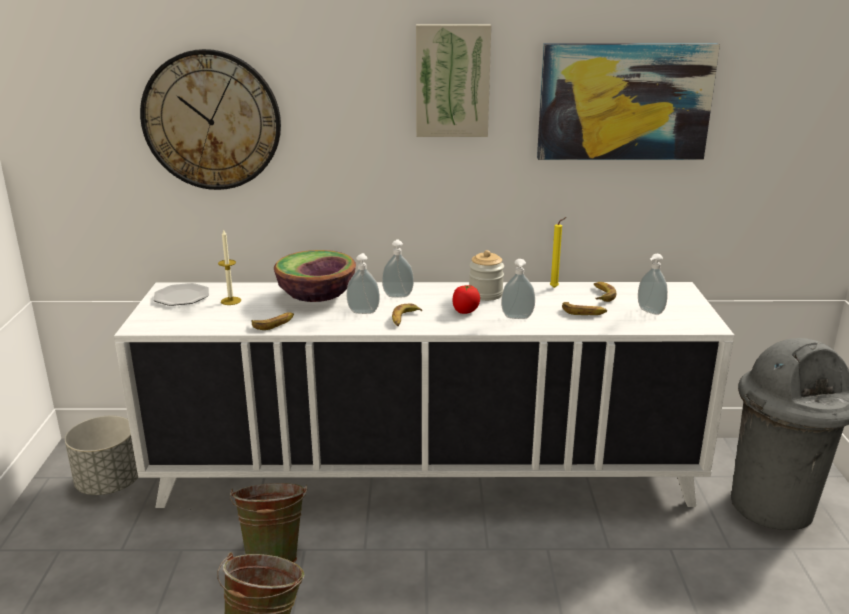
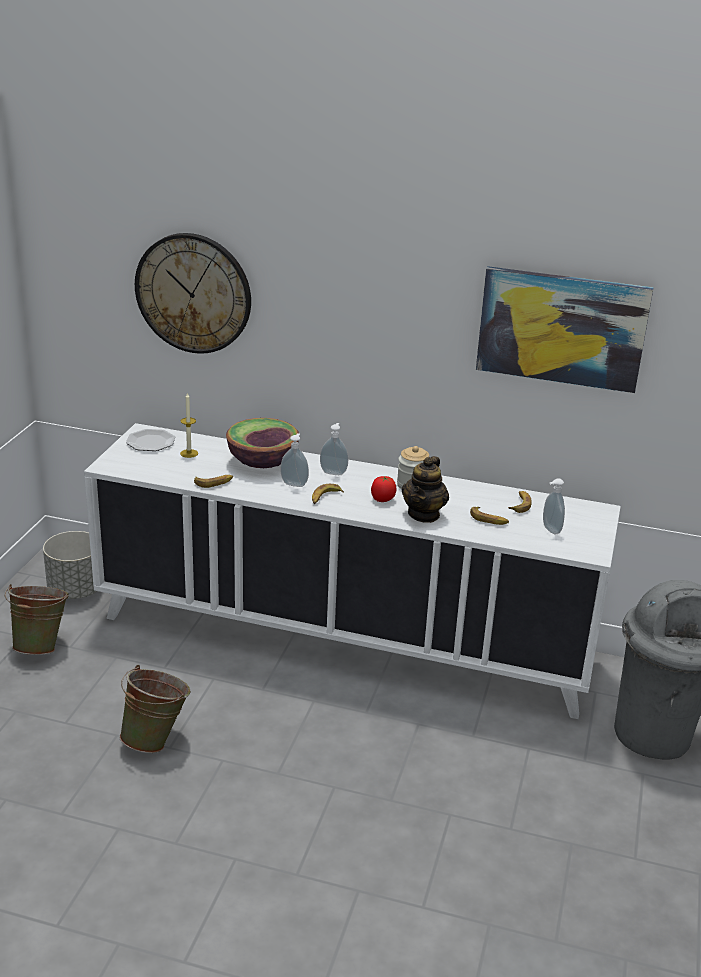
camera: 15 degrees right, 5 degrees up
(274, 555) = (187, 678): green bucket -> green bucket (41, 646)
(452, 80) = (403, 288): picture -> none
(517, 318) = (424, 514): soap dispenser -> teapot
(555, 287) = (482, 489): yellow candle -> none

